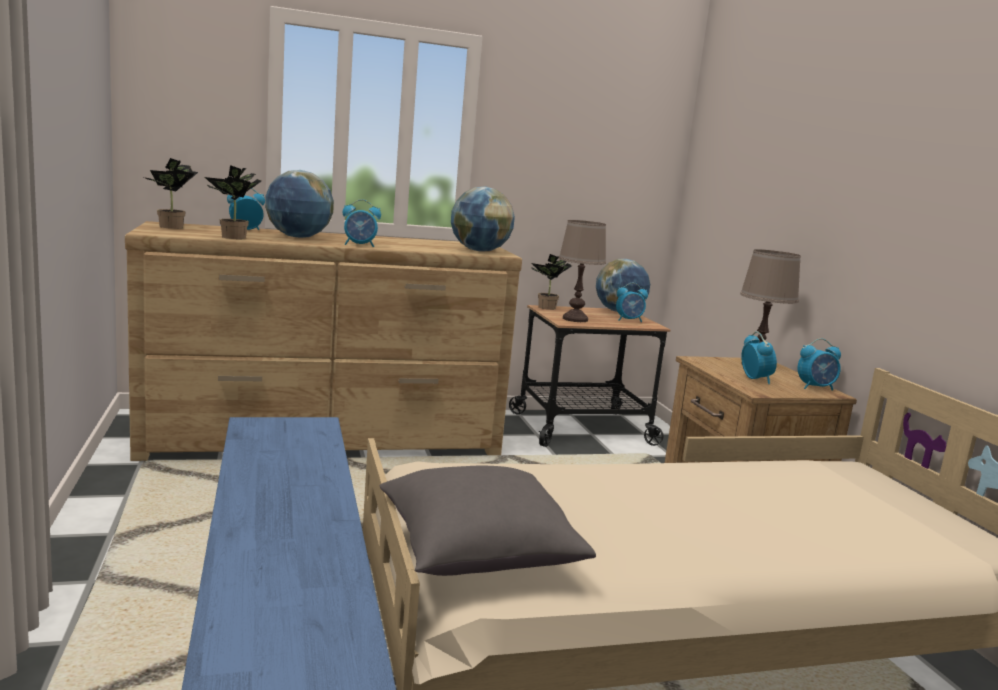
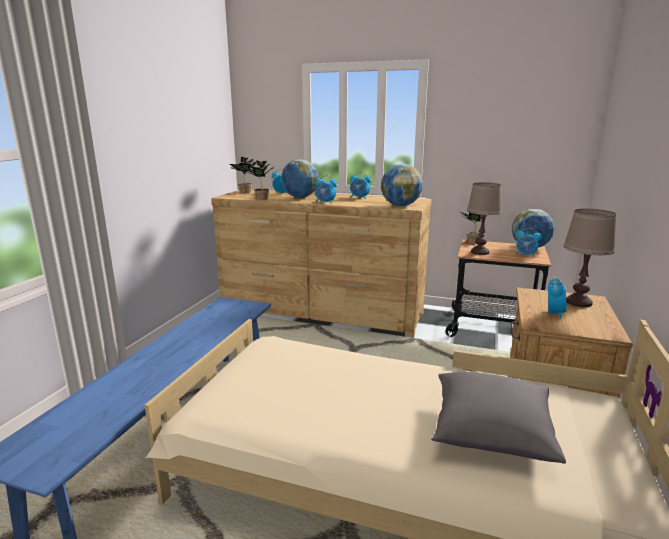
camera: 35 degrees right, 5 degrees up
(477, 552) = (222, 396): grey pillow -> grey pillow (490, 433)
(815, 388) = (604, 328): alarm clock -> alarm clock (359, 198)

